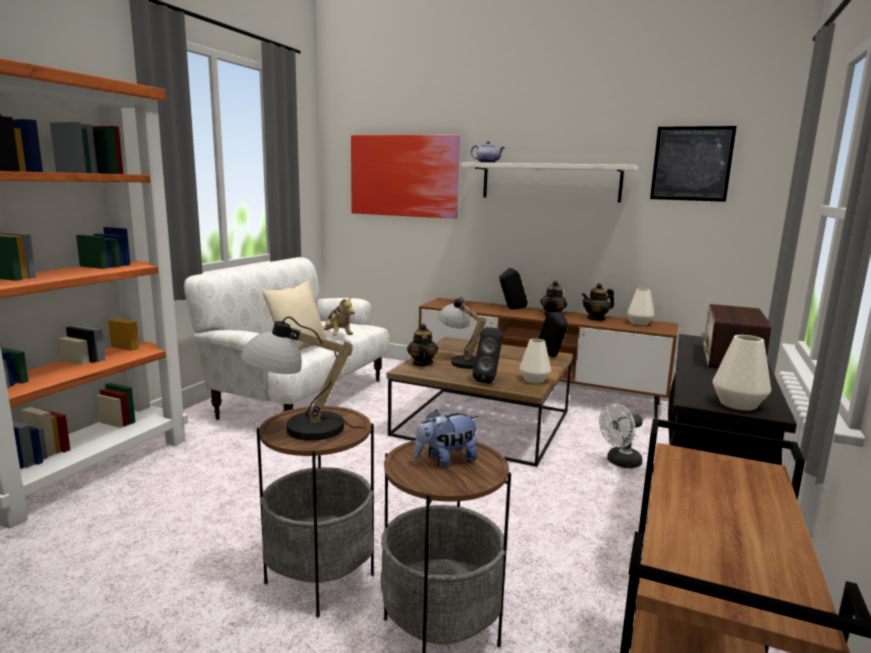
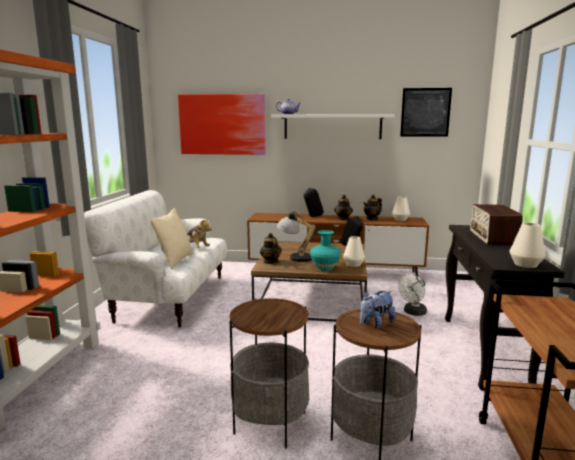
camera: 15 degrees left, 0 degrees up
(298, 428) = (259, 317): table lamp -> none
(489, 380) = (325, 268): black speaker -> turquoise vase

